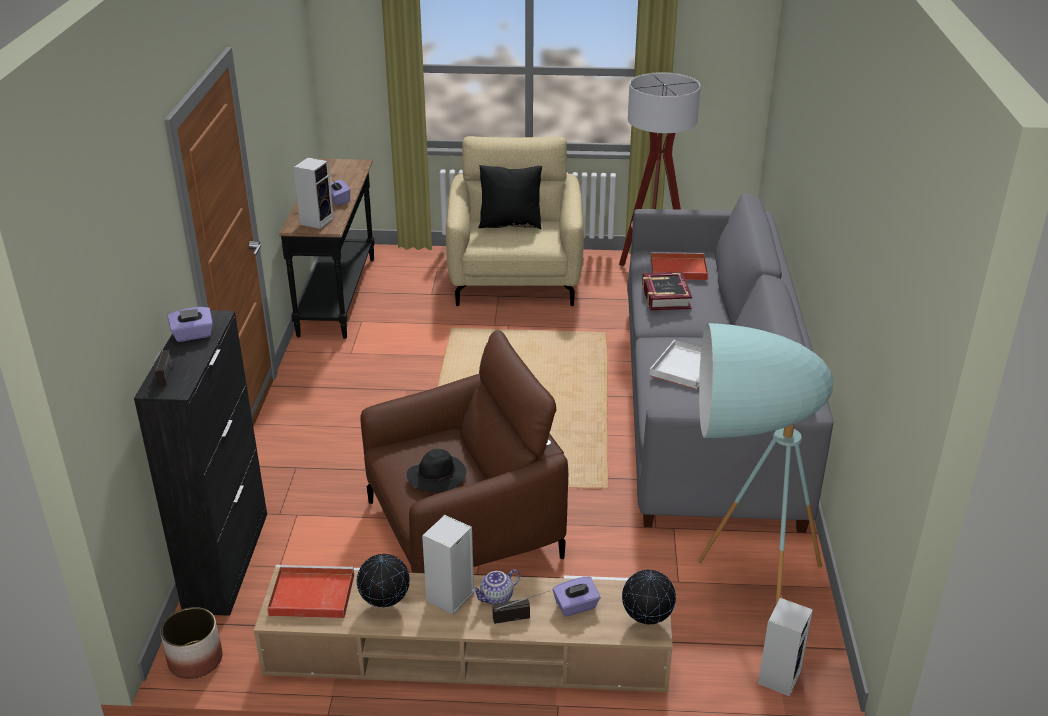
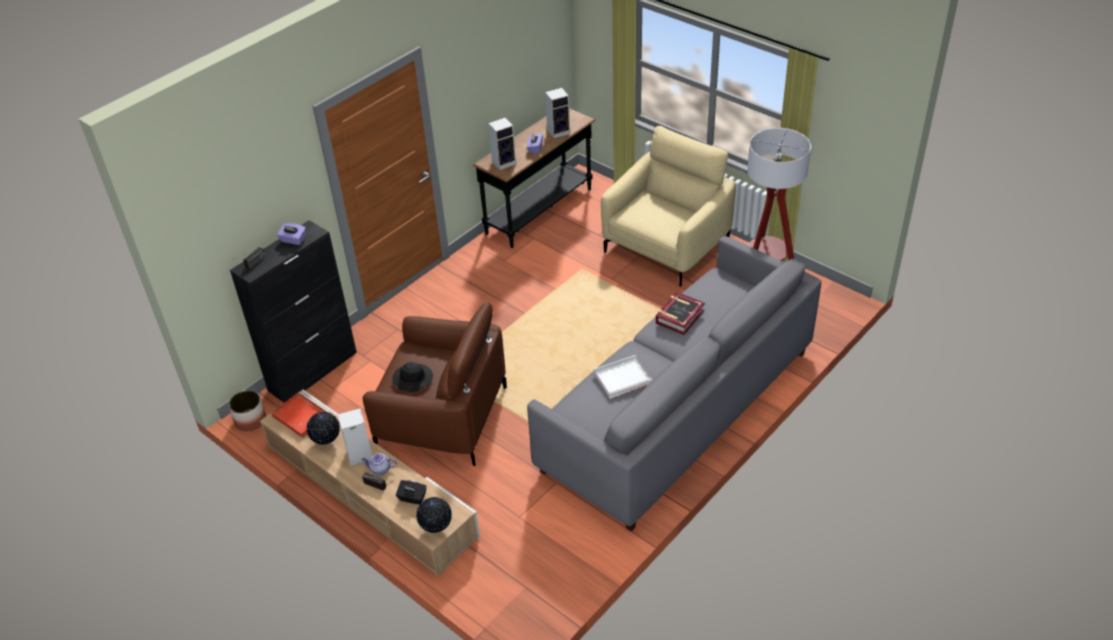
camera: 40 degrees right, 10 degrees up
(510, 224) = (664, 205): black pillow -> none
(576, 606) = (412, 498): purple tissue box -> black tissue box
(677, 269) = (716, 297): red tray -> none
(736, 589) = (545, 542): turquoise floor lamp -> none
(779, 676) = (507, 605): speaker -> speaker (559, 131)

